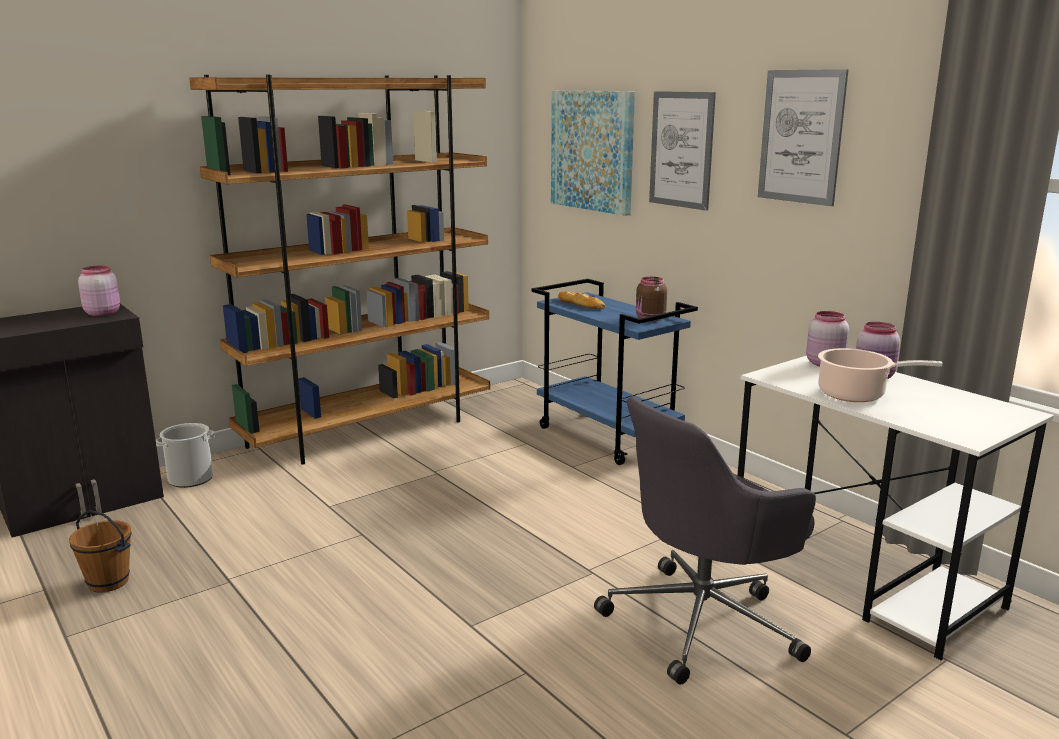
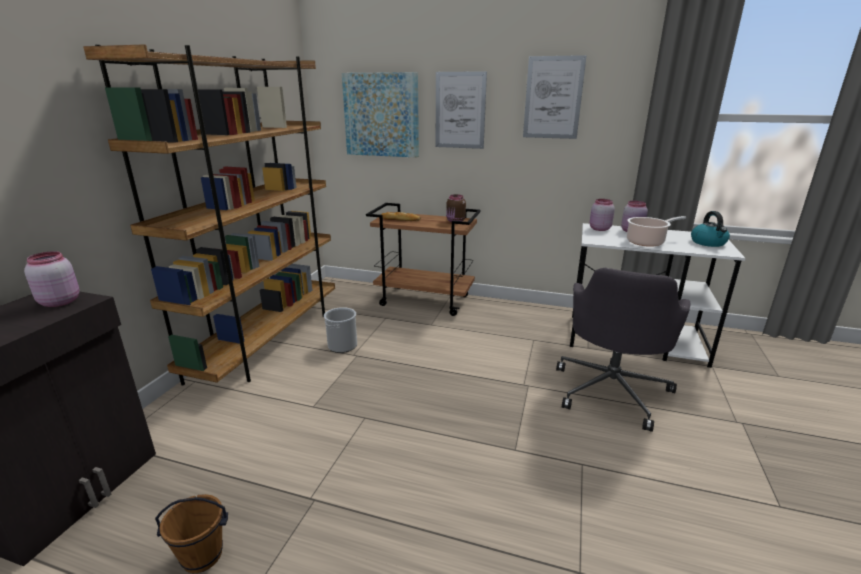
camera: 35 degrees left, 5 degrees up
(191, 479) = (162, 428): bucket -> bucket (342, 345)
(608, 437) = (425, 300): blue cart -> brown cart
(973, 419) = (708, 243): none -> kettle

